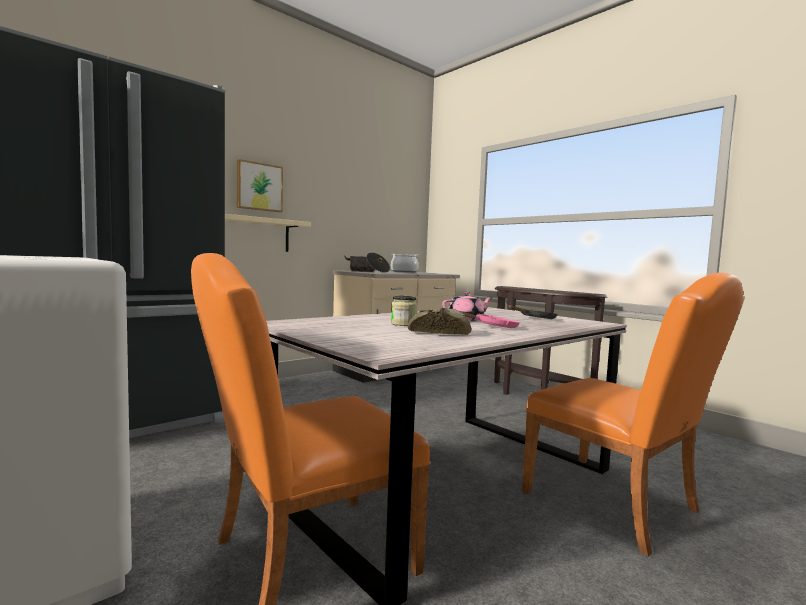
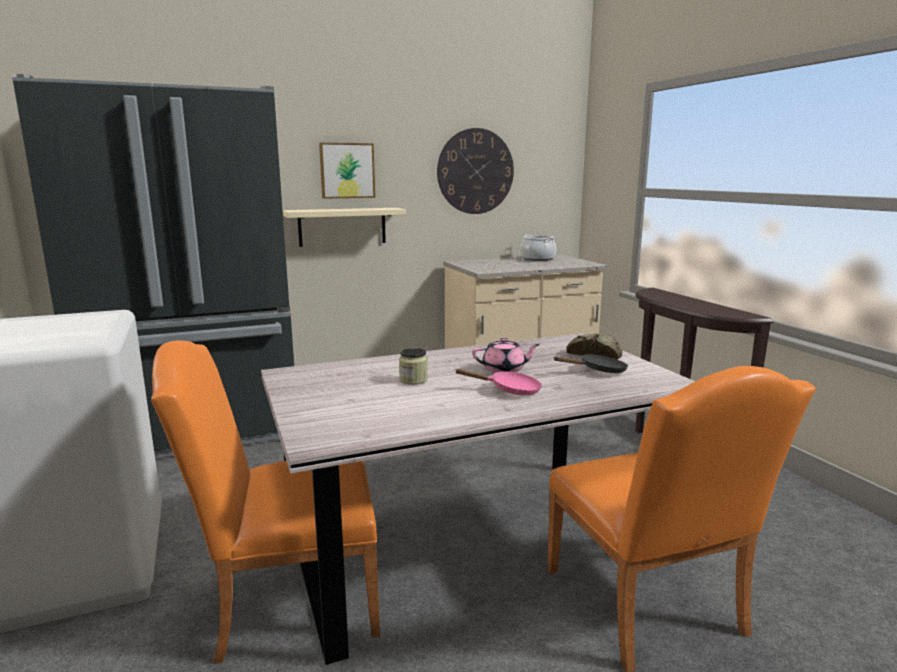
camera: 20 degrees right, 10 degrees up
(357, 202) = (475, 171): none -> wall clock
(368, 271) = (483, 263): cooking pot -> none
(438, 332) = (428, 400): bread -> bread (594, 354)

